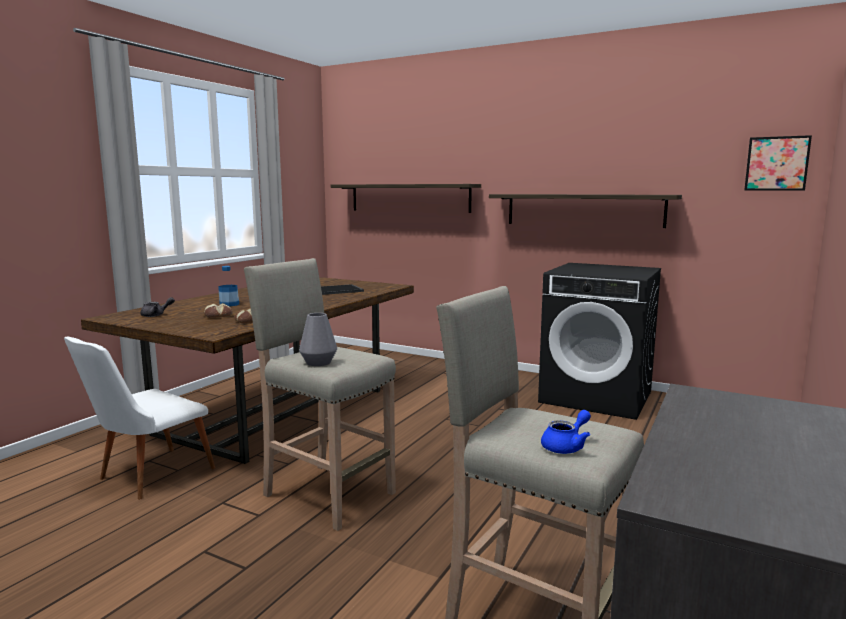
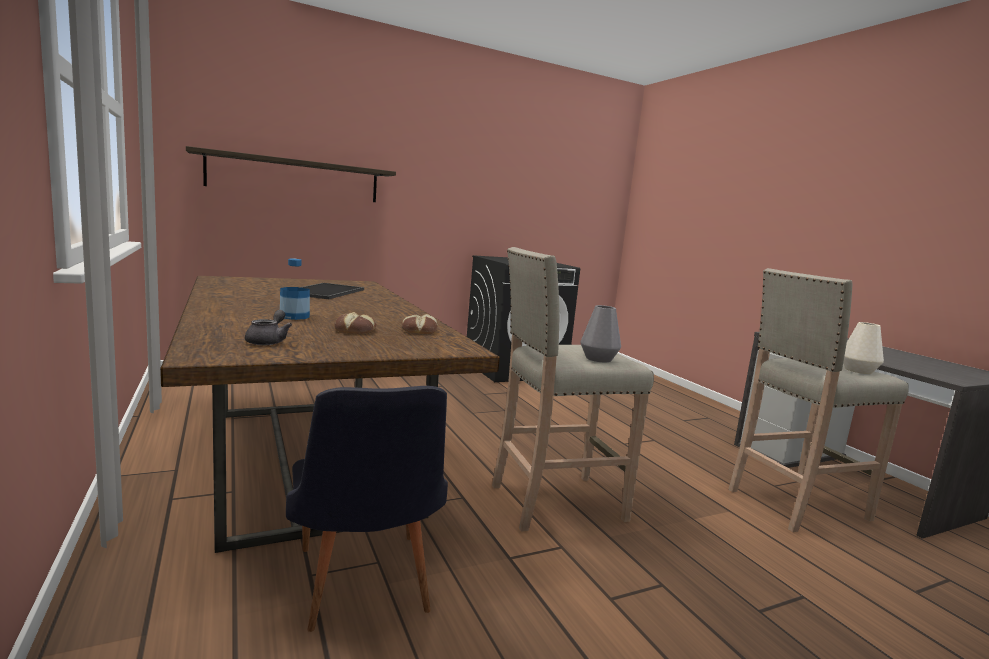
camera: 55 degrees left, 0 degrees up
(146, 476) = (363, 589): white chair -> black chair
(566, 446) = (858, 370): blue teapot -> white vase
(583, 210) = (484, 208): shelf -> none
(777, 163) = (606, 185): picture -> none

